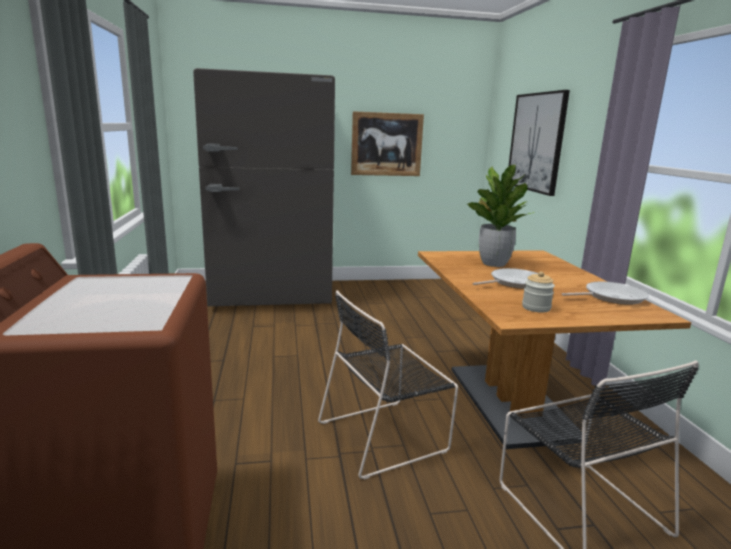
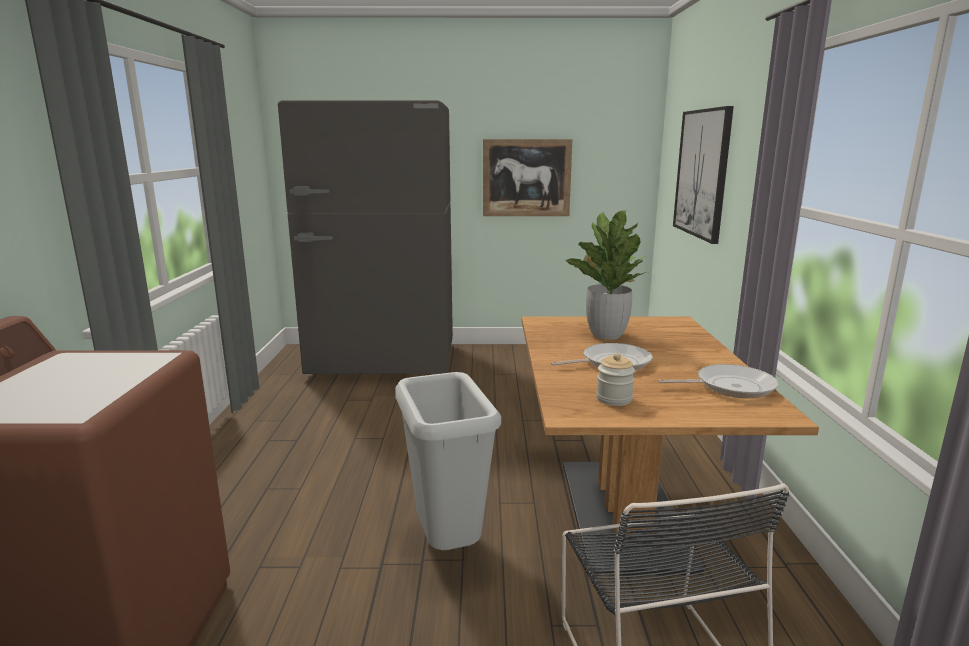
camera: 10 degrees right, 0 degrees up
(386, 435) = (446, 545): black chair -> grey trash can

